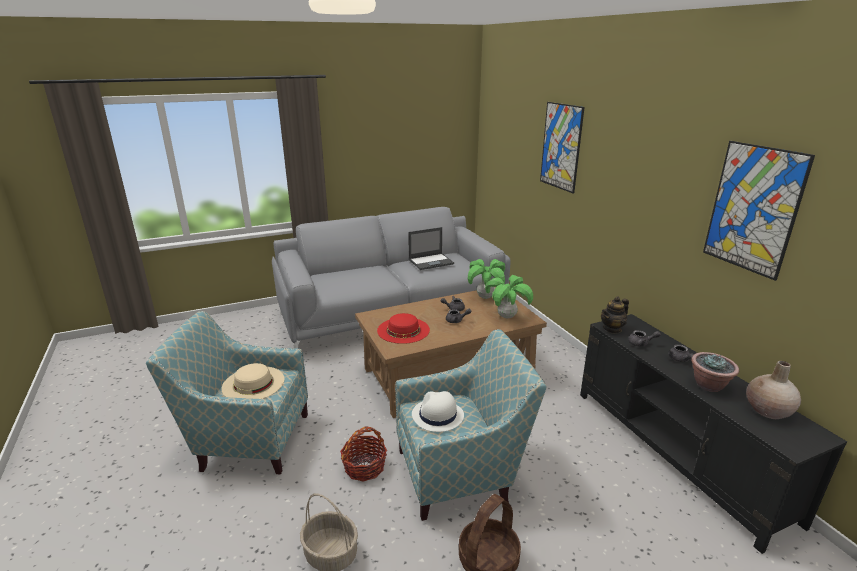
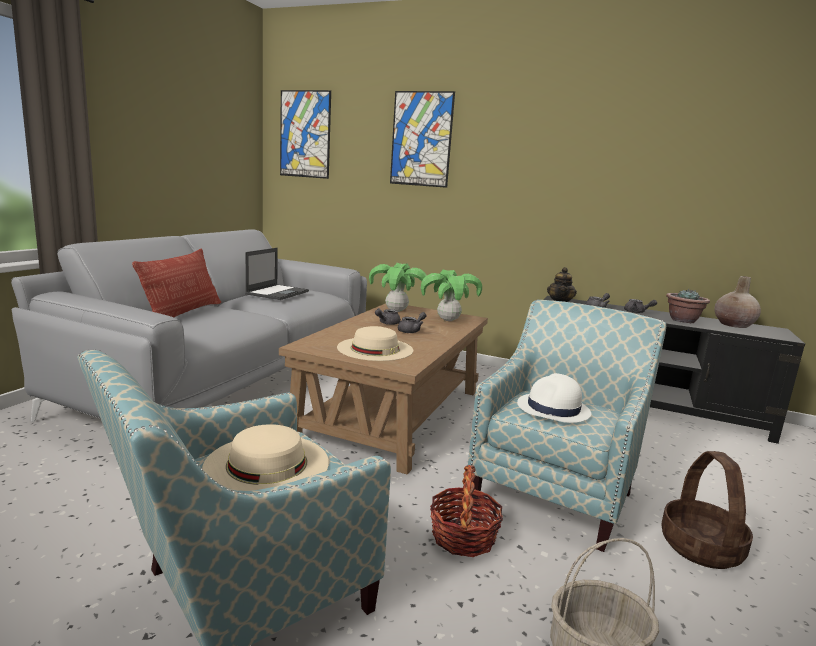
camera: 45 degrees left, 10 degrees down
(351, 271) = (183, 314): none -> pillow
(403, 330) = (375, 348): red hat -> beige hat
(753, 209) = (676, 159): picture -> picture (305, 134)

